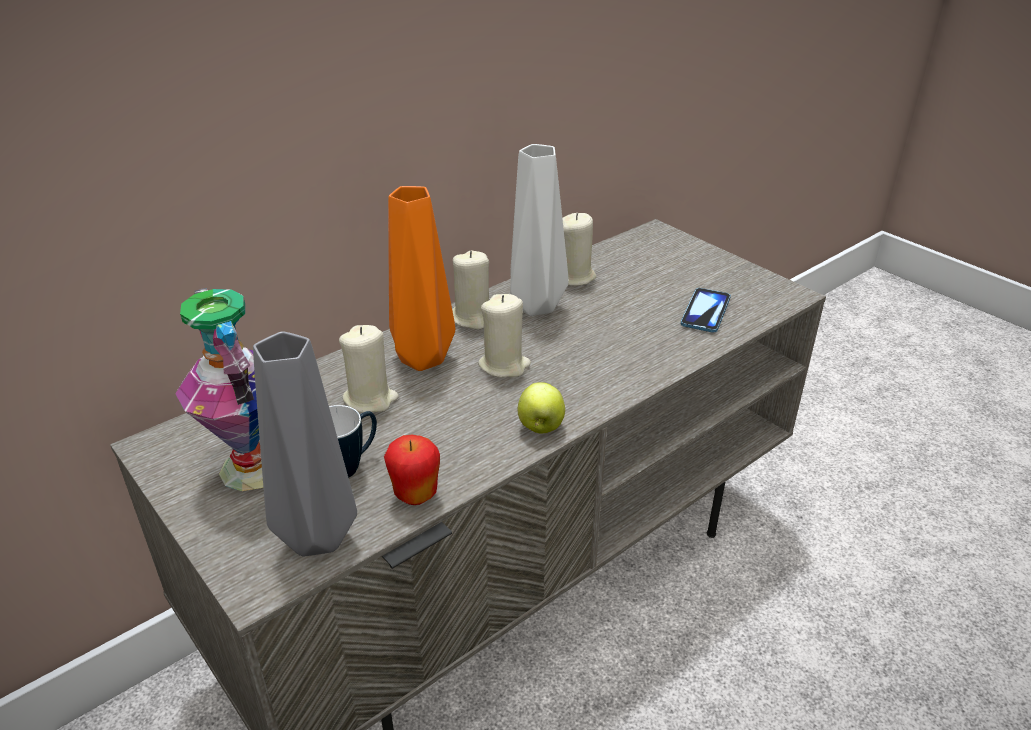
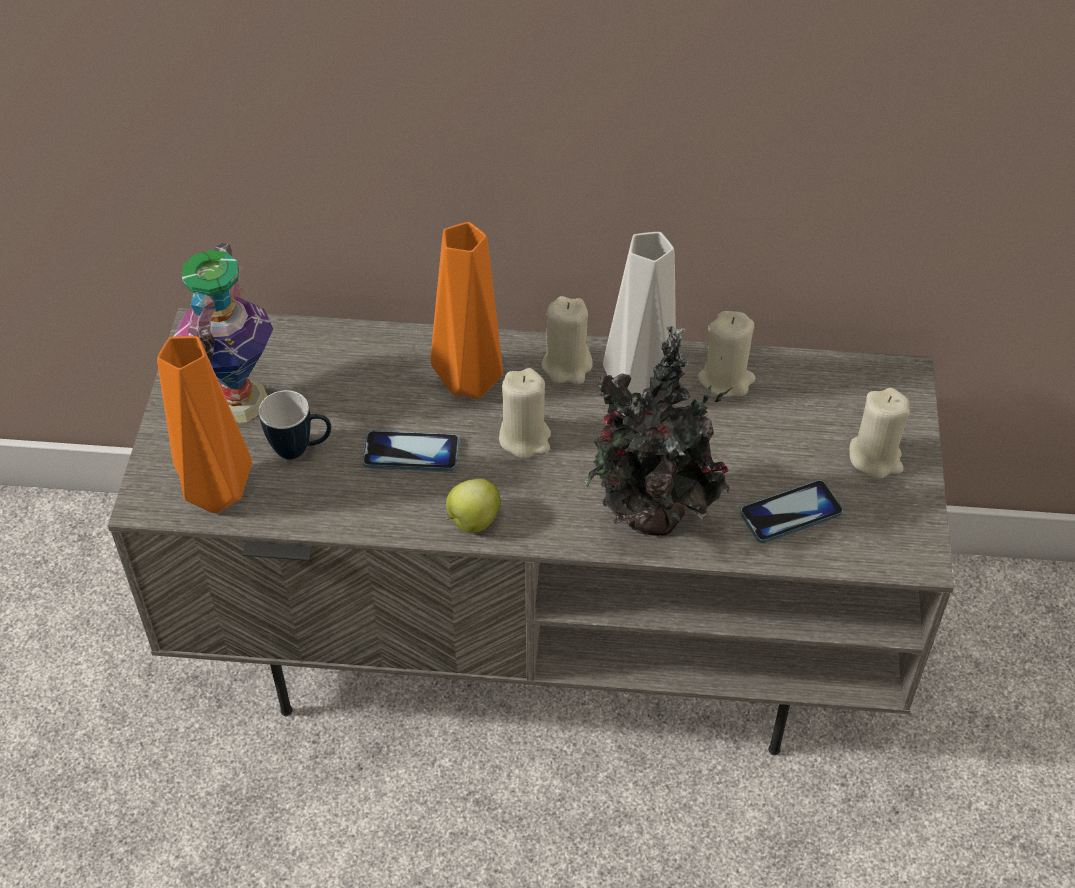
camera: 45 degrees right, 15 degrees up
(317, 540) = (215, 496): grey vase -> orange vase
(370, 399) = (383, 395): beige candle -> beige candle (875, 458)
(415, 494) = (313, 509): apple -> none
(439, 417) = (411, 453): none -> phone
(641, 358) = (650, 519): none -> potted plant

